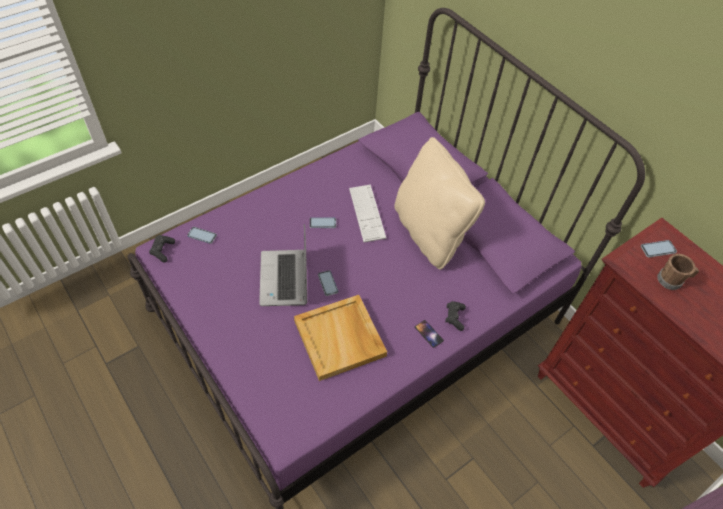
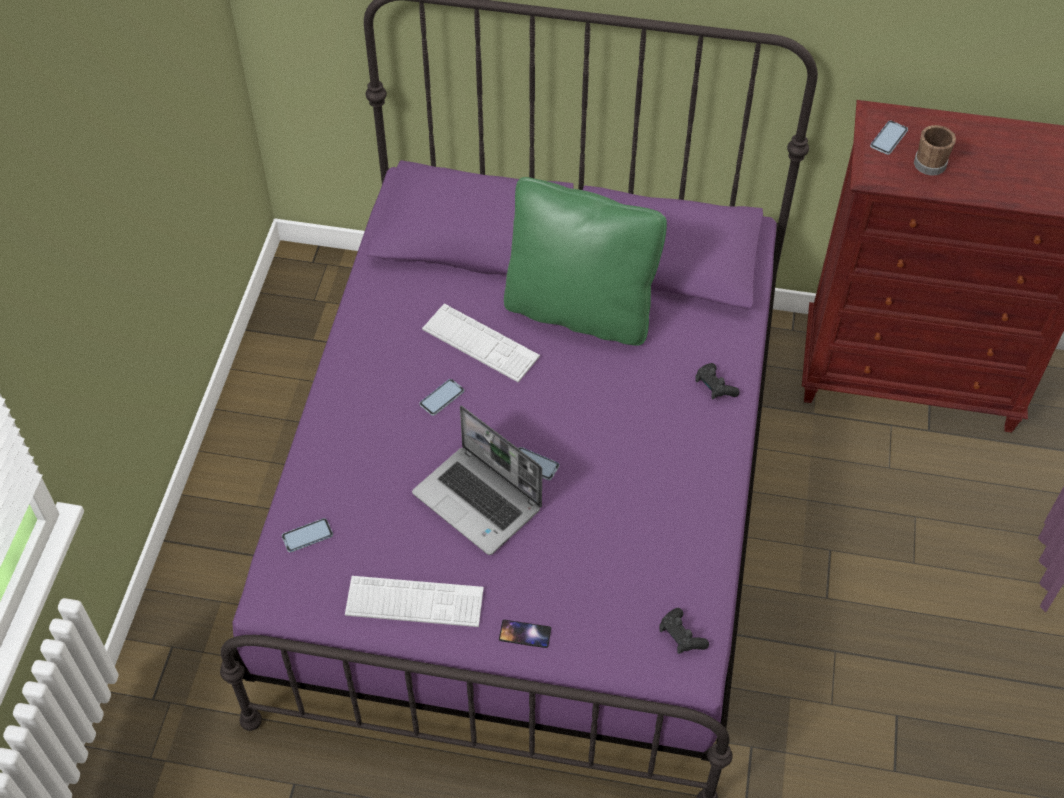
camera: 40 degrees left, 0 degrees up
(162, 251) = (280, 596): black game controller -> black game controller (681, 636)
(208, 299) = (414, 602): none -> keyboard
(340, 338) = (622, 513): beige tray -> none
(428, 334) = (708, 427): phone -> phone (525, 634)
(429, 233) = (580, 310): beige pillow -> green pillow

